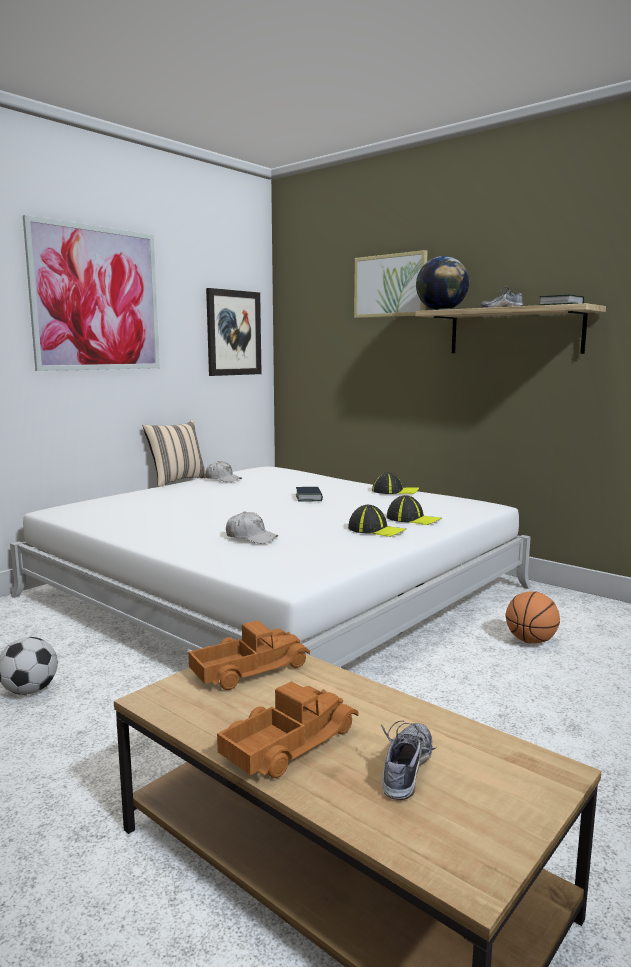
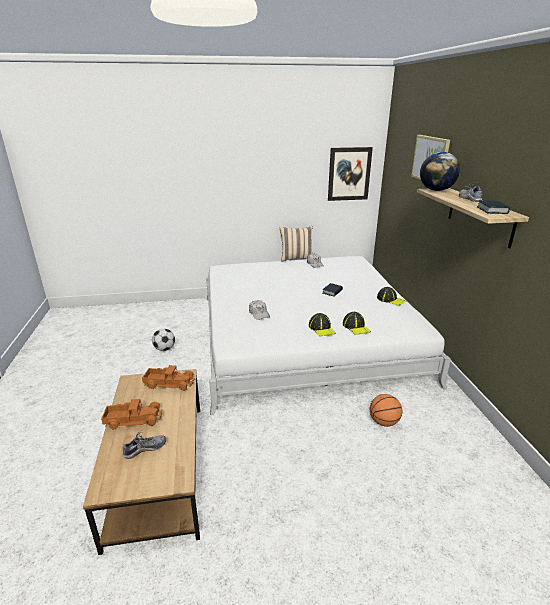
camera: 40 degrees right, 15 degrees up
(96, 299) = (257, 160): picture -> none

